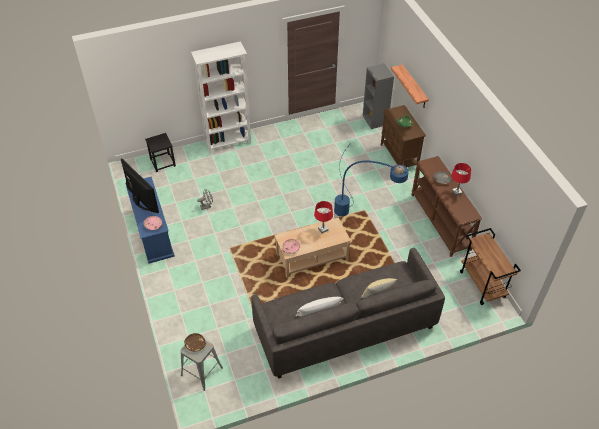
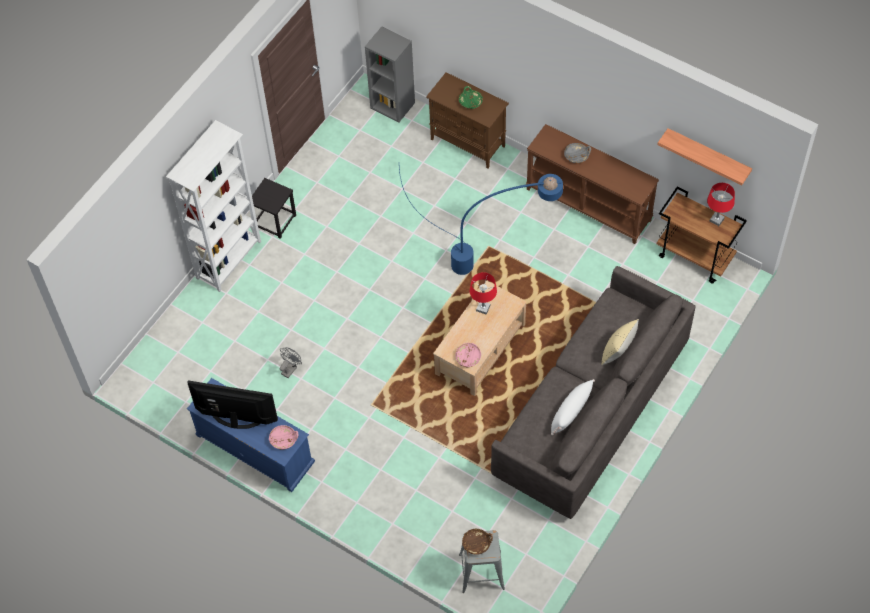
camera: 35 degrees left, 10 degrees up
(163, 163) = (169, 346): black stool -> black stool (275, 221)
(414, 87) = (461, 47): shelf -> shelf (708, 155)
(457, 192) = (606, 162): red table lamp -> red table lamp (717, 220)

